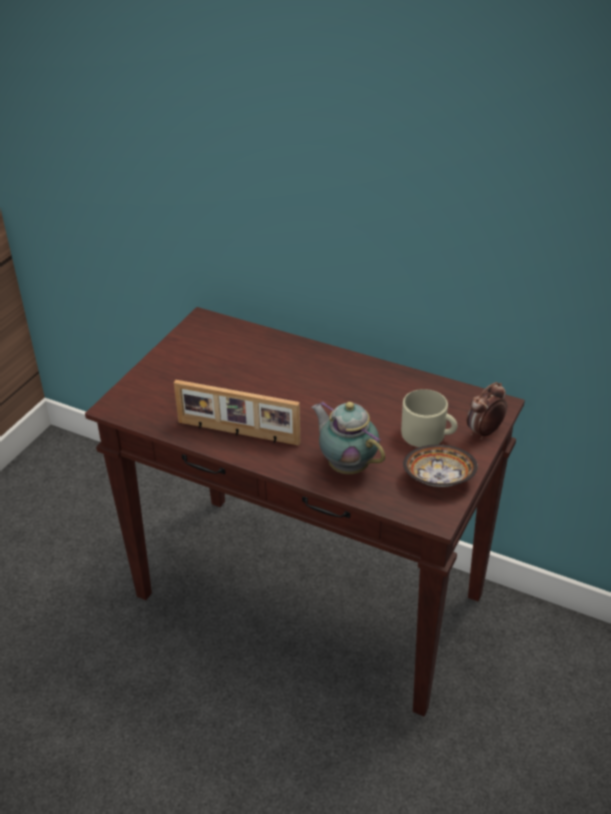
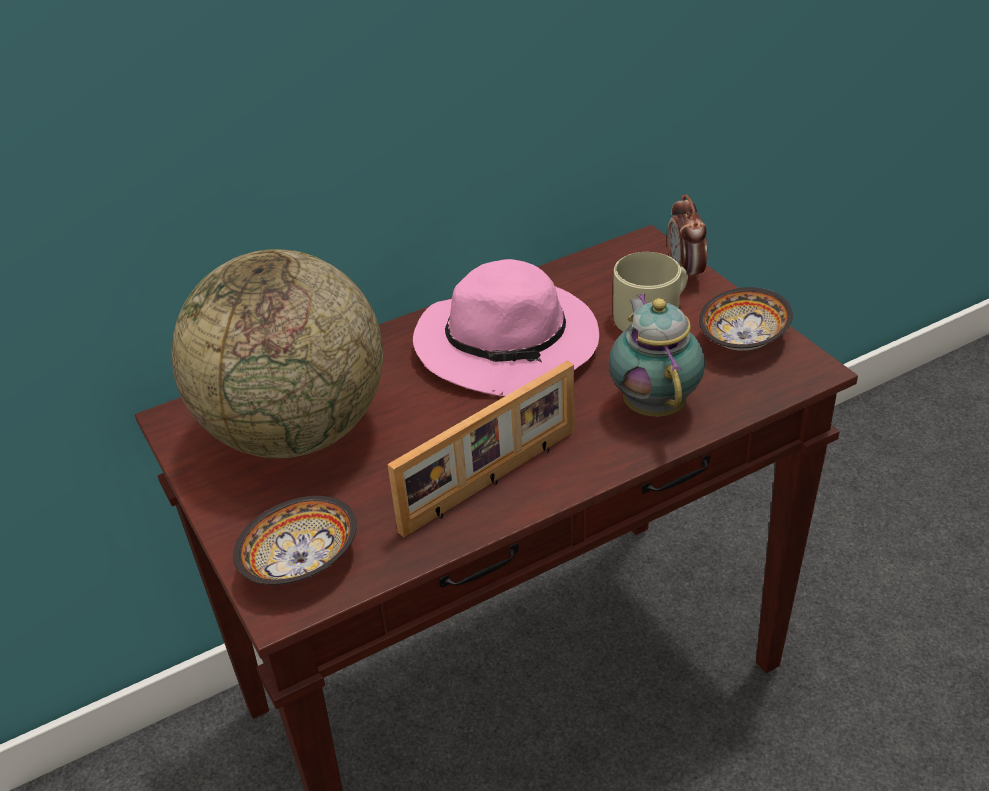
camera: 55 degrees left, 0 degrees up
(140, 399) = (298, 563): none -> bowl
(223, 357) = (296, 431): none -> globe
(346, 465) = (654, 404): teapot -> teapot turned 90 degrees clockwise
(350, 394) = (510, 345): none -> pink hat

